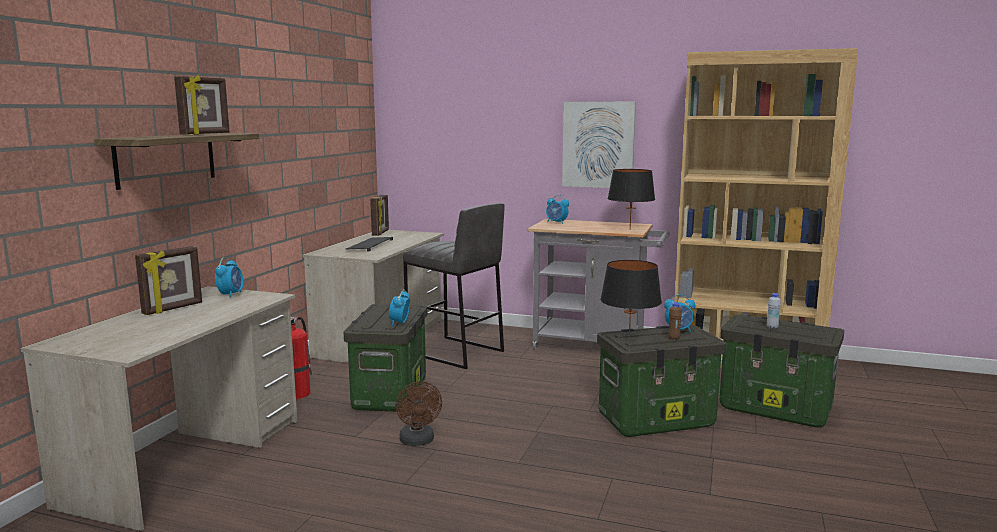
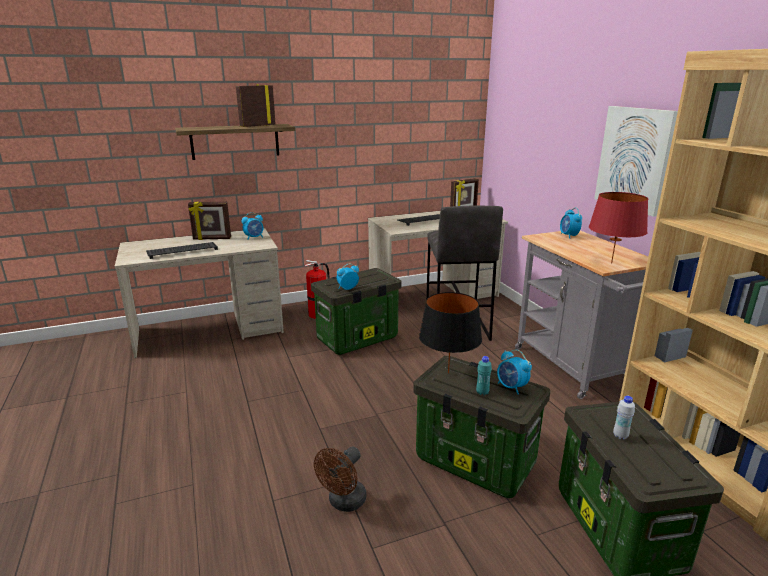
camera: 50 degrees right, 10 degrees up
(178, 326) = (183, 251): none -> keyboard
(206, 134) = (257, 126): picture frame -> picture frame turned 150 degrees clockwise
(418, 442) = (305, 379): brown fan -> brown fan (343, 502)
(629, 229) = (611, 263): black table lamp -> red table lamp
(674, 338) = (482, 392): brown bottle -> turquoise bottle

